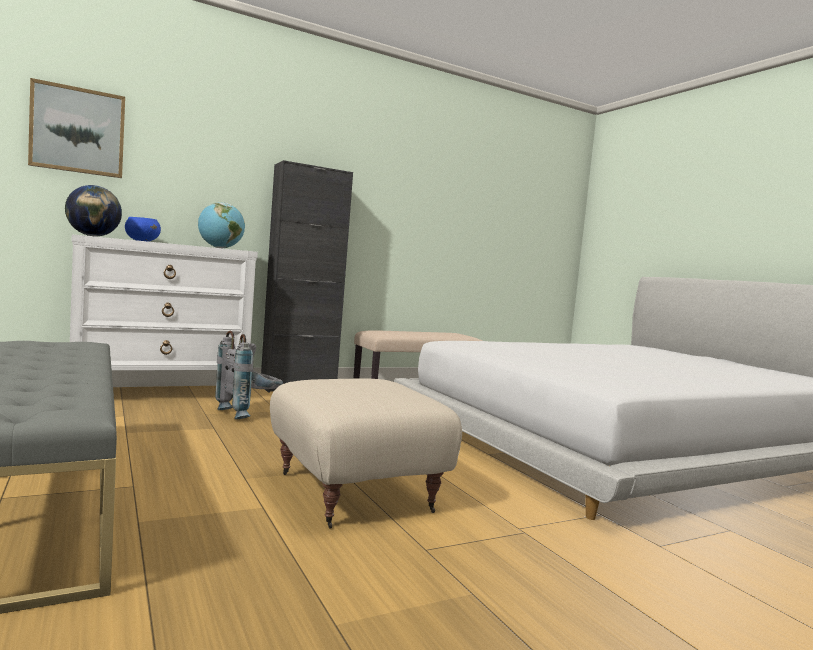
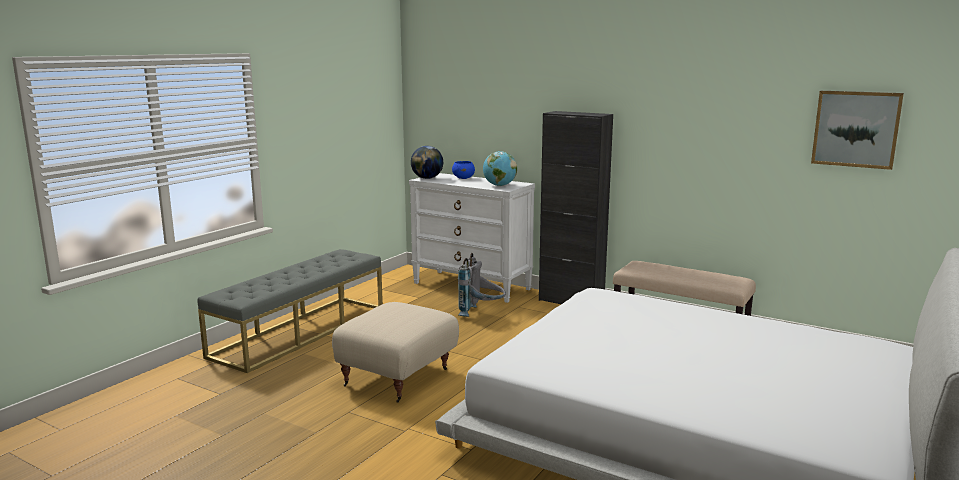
camera: 60 degrees right, 10 degrees up
(78, 130) = (437, 103): picture -> picture (856, 129)

